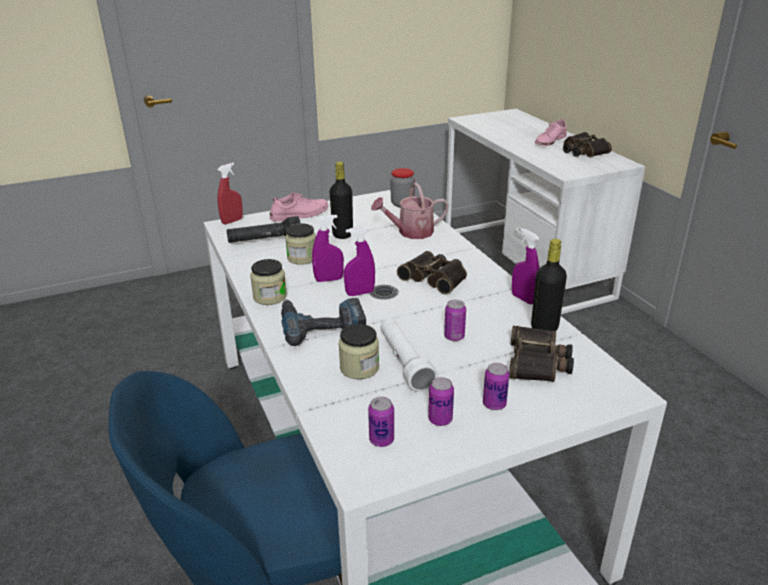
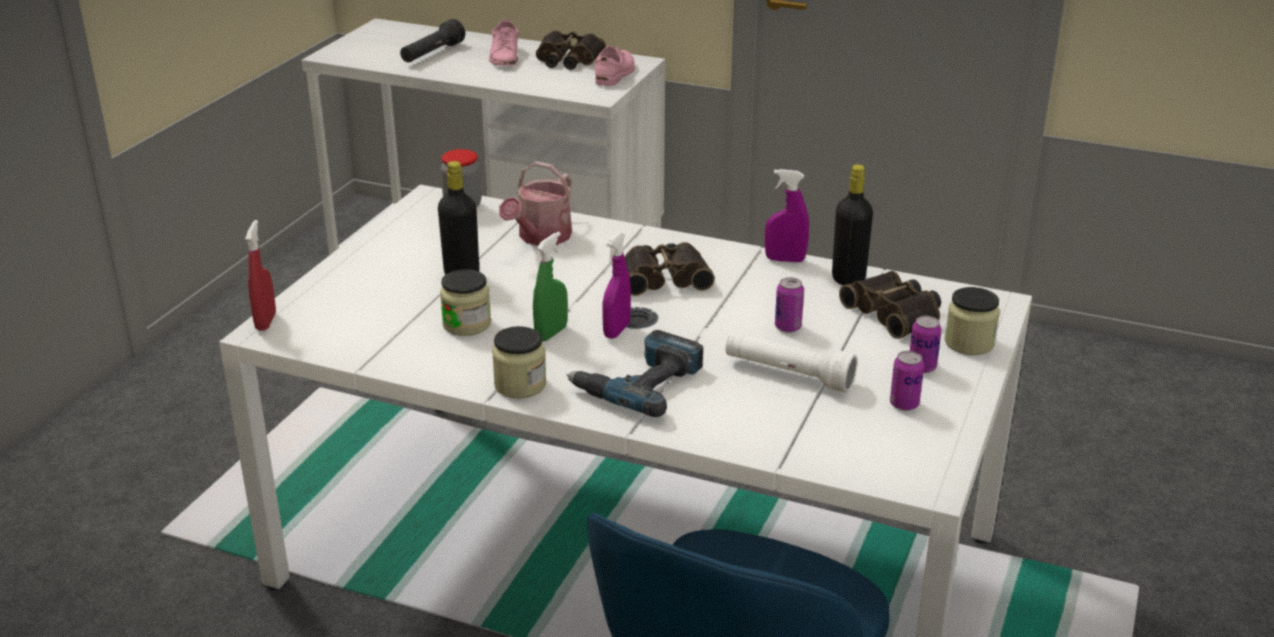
camera: 45 degrees left, 0 degrees up
(265, 241) = (372, 326): black flashlight -> black flashlight (432, 54)
(300, 214) = (349, 273): pink shoe -> pink shoe (615, 74)
(329, 279) = (551, 333): purple spray bottle -> green spray bottle
(359, 368) = (757, 402): jar -> jar (969, 343)
(381, 440) = (889, 448): can -> none

